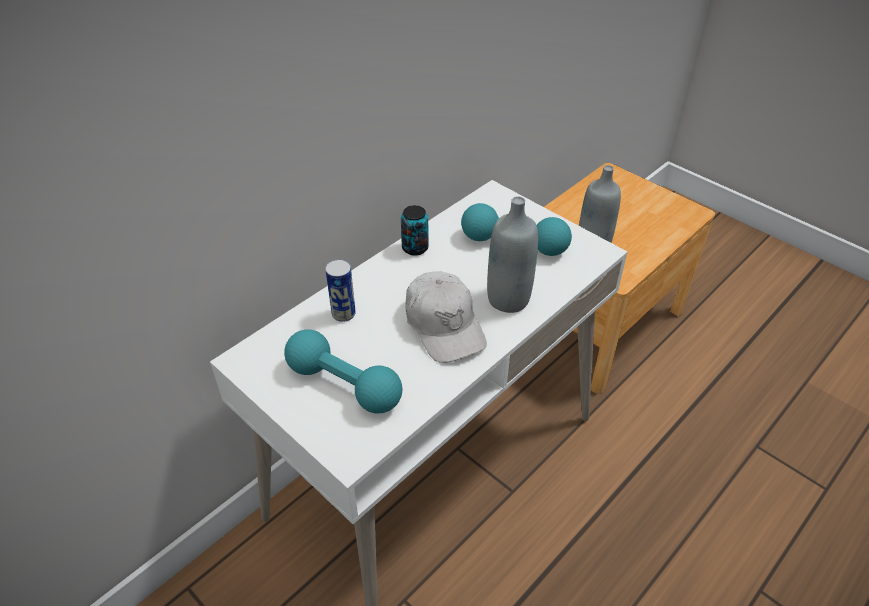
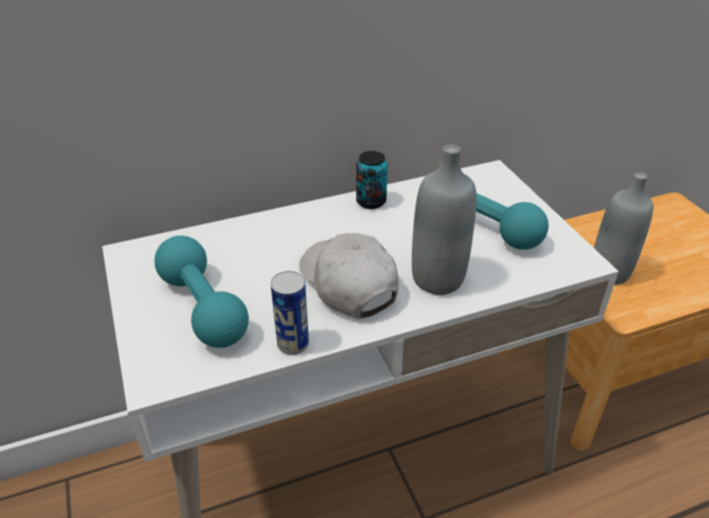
camera: 25 degrees right, 5 degrees down
(343, 314) = (254, 241): can -> can (293, 344)
(444, 325) = (348, 283): white cap -> white cap turned 150 degrees clockwise

